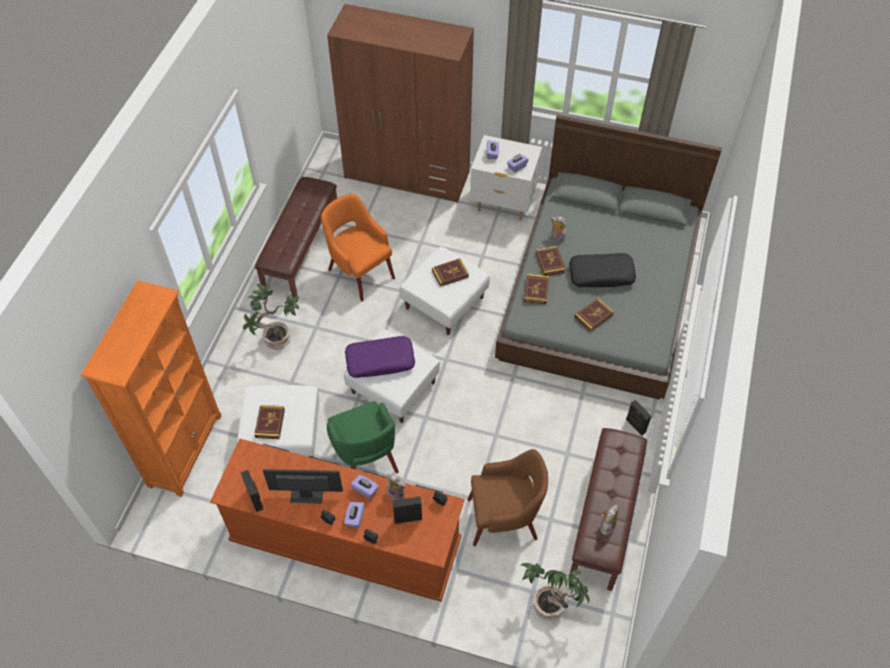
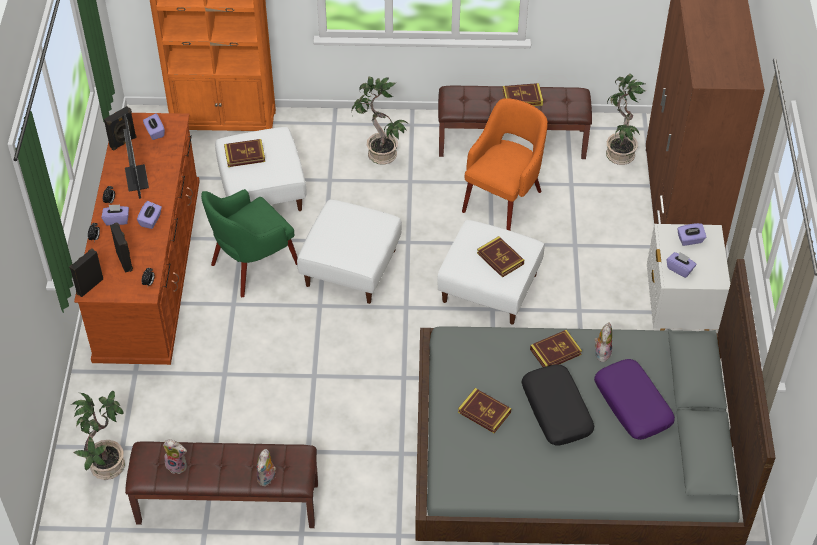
camera: 75 degrees right, 5 degrees down
(253, 470) = (154, 132): none -> purple tissue box
(342, 193) = (619, 154): none -> potted plant
(380, 361) = (351, 223): purple pillow -> purple pillow (633, 404)
(397, 493) = (152, 246): plush toy -> plush toy (267, 478)
(504, 519) = (206, 405): brown armchair -> none
(536, 290) = (502, 344): book -> book (522, 98)
(635, 426) = (368, 518): black speaker -> black speaker (89, 286)

